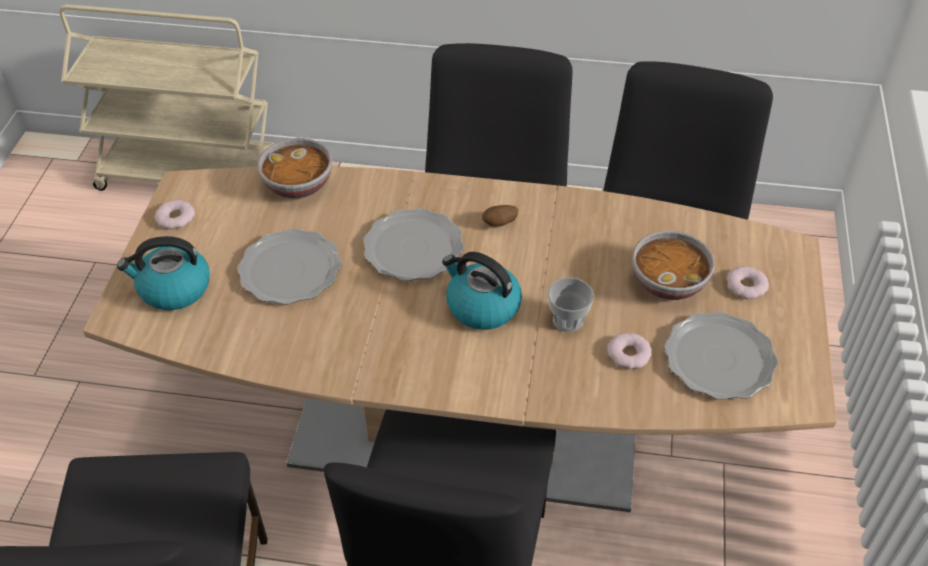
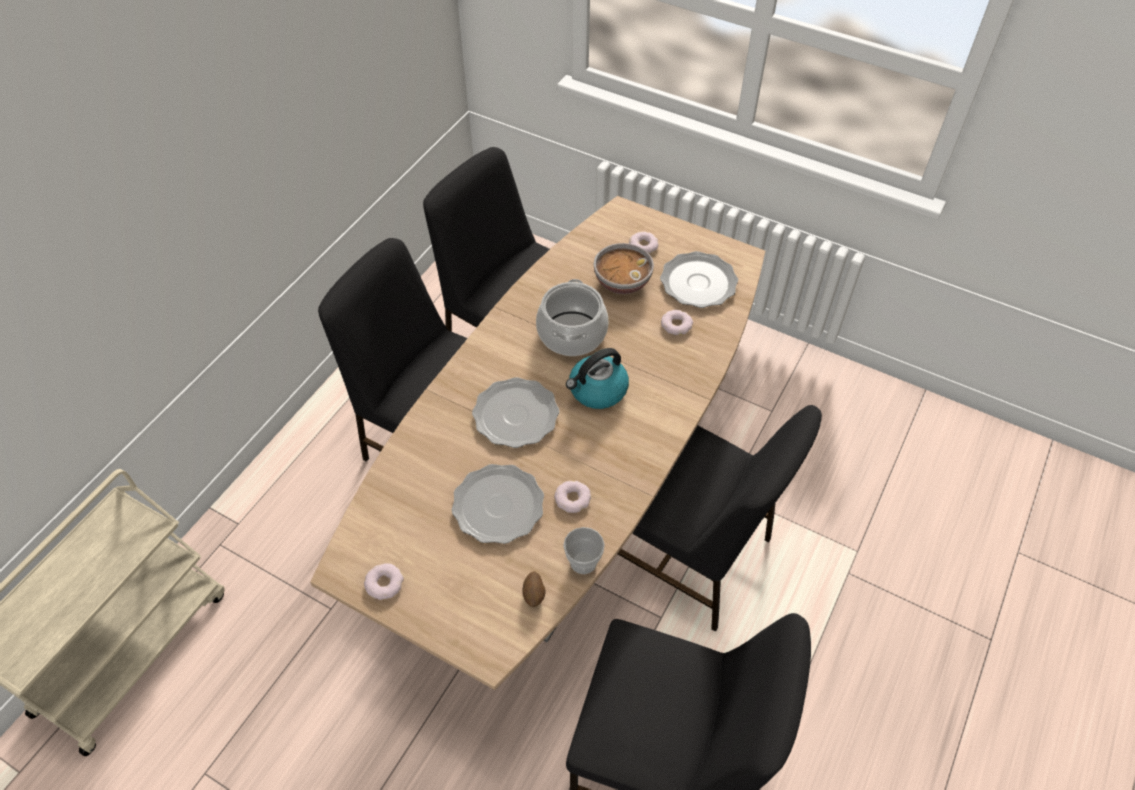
camera: 70 degrees left, 5 degrees up
(173, 289) = (477, 601): kettle -> none
(298, 186) = (396, 476): bowl -> none
(321, 327) = (572, 499): none -> donut
(500, 224) = (517, 353): potato -> potato (534, 594)
(555, 261) = (572, 334): none -> cooking pot
(568, 320) = (632, 346): cup -> cup (583, 562)

